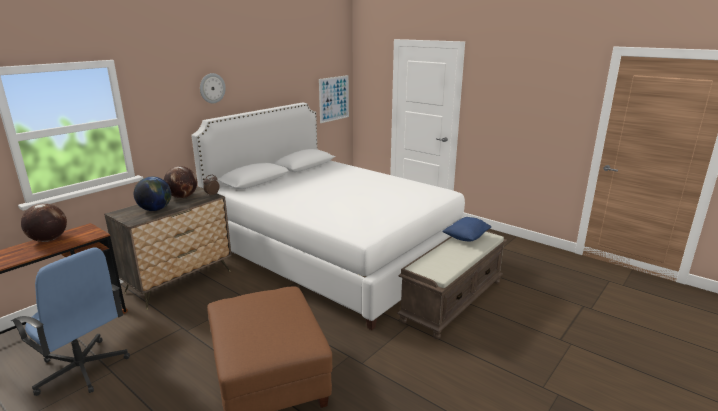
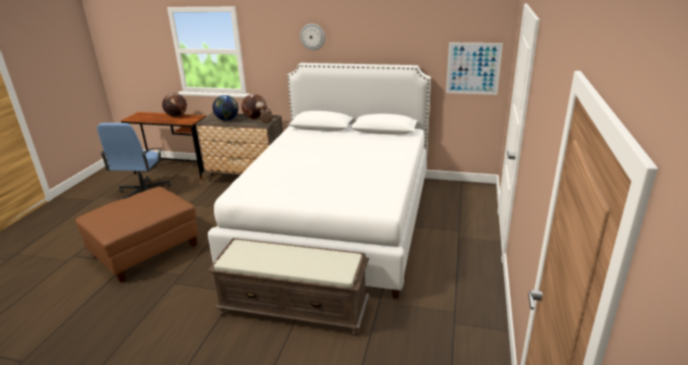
camera: 65 degrees right, 5 degrees up
(466, 238) = (326, 258): blue pillow -> none

